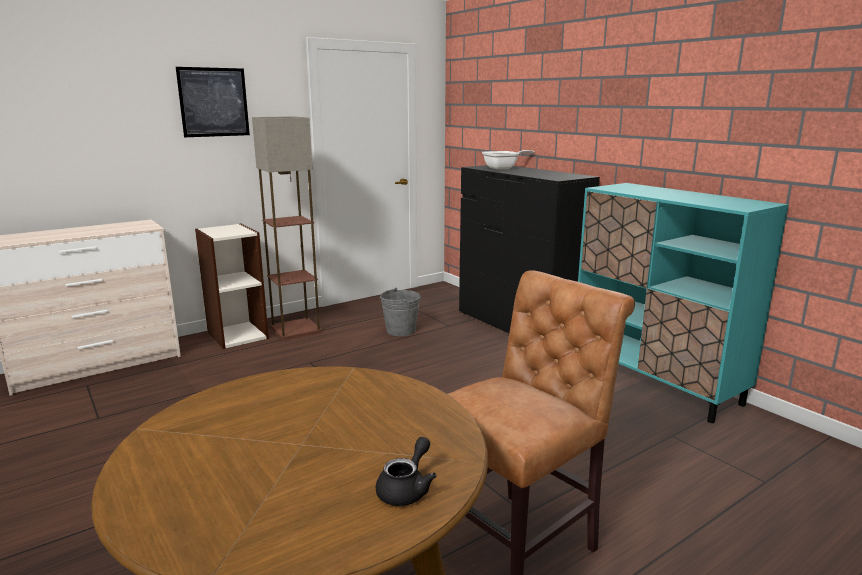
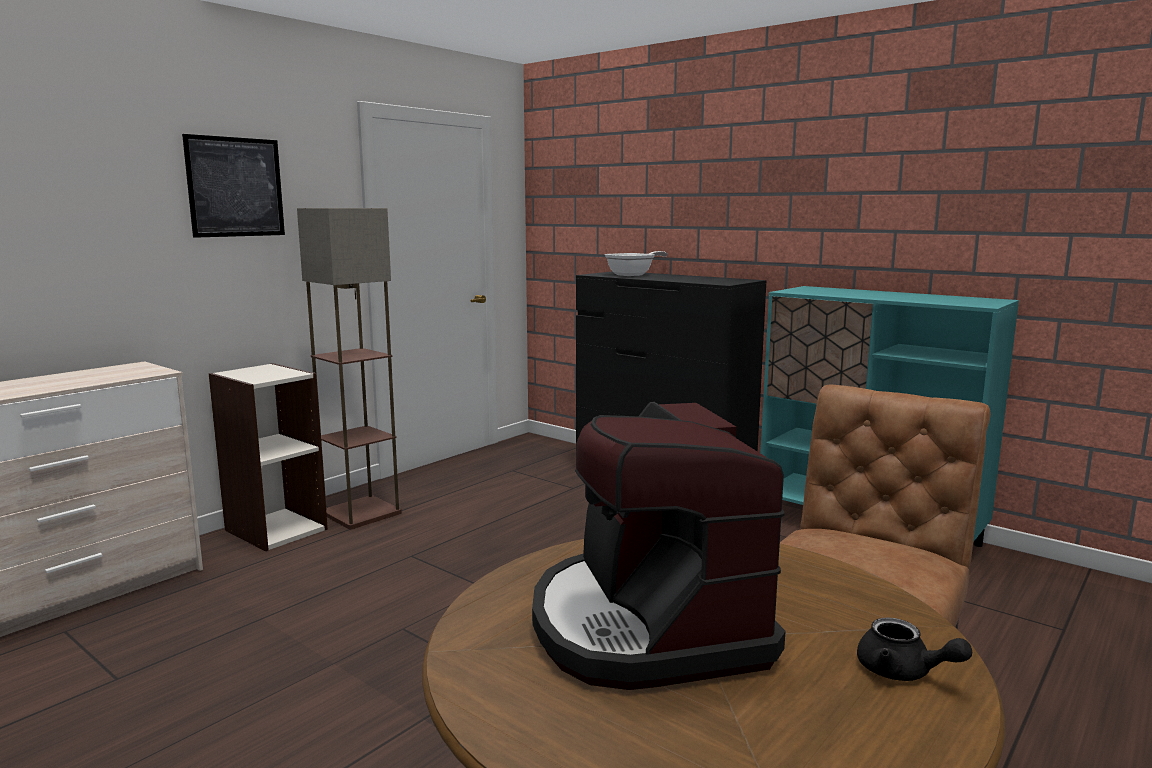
camera: 15 degrees left, 5 degrees down
(279, 431) = (647, 625): none -> coffee machine
(400, 330) = (513, 500): grey bucket -> none
(407, 489) = (903, 672): black teapot -> black teapot turned 120 degrees clockwise

